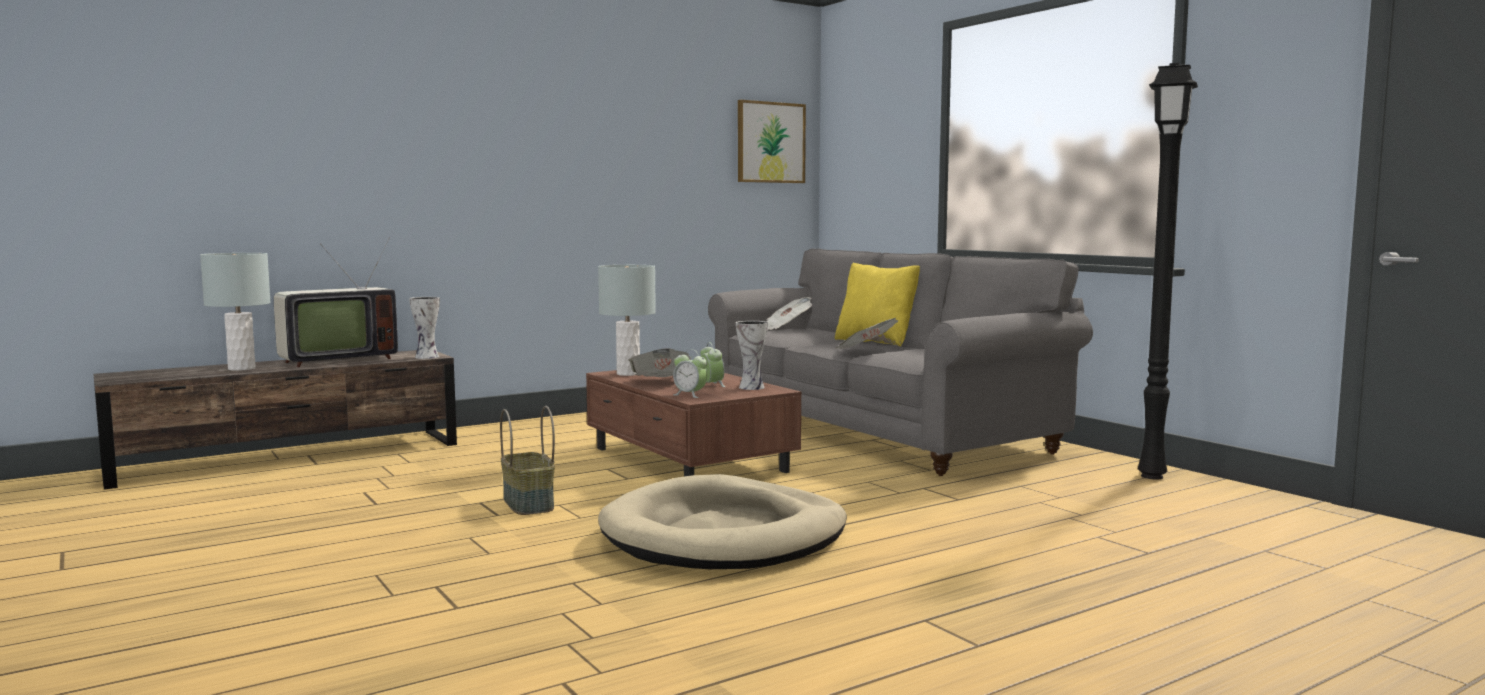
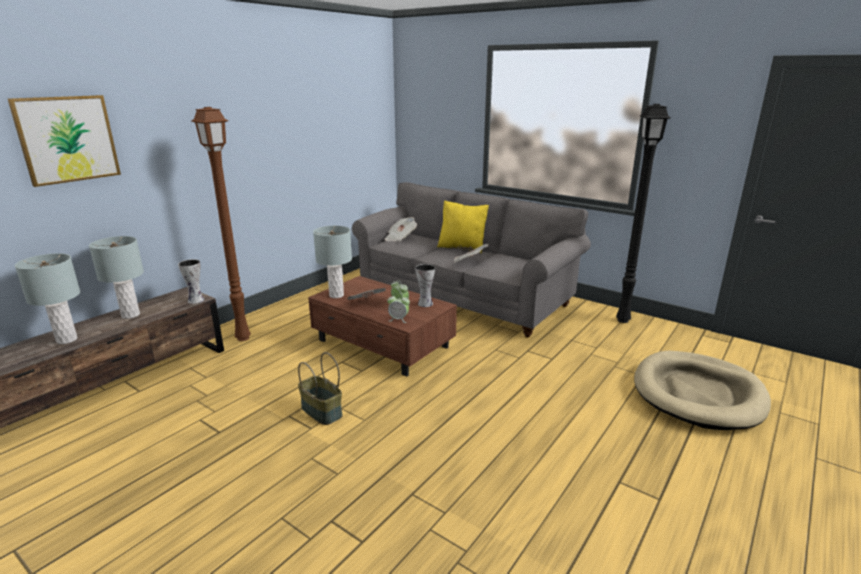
camera: 20 degrees left, 15 degrees up
(335, 360) = (130, 315): television -> grey table lamp
(494, 437) = (243, 337): none -> brown floor lamp
(725, 535) = (460, 421): beige dog bed -> beige dog bed (697, 393)
(770, 142) = (369, 112): picture -> picture (67, 139)

